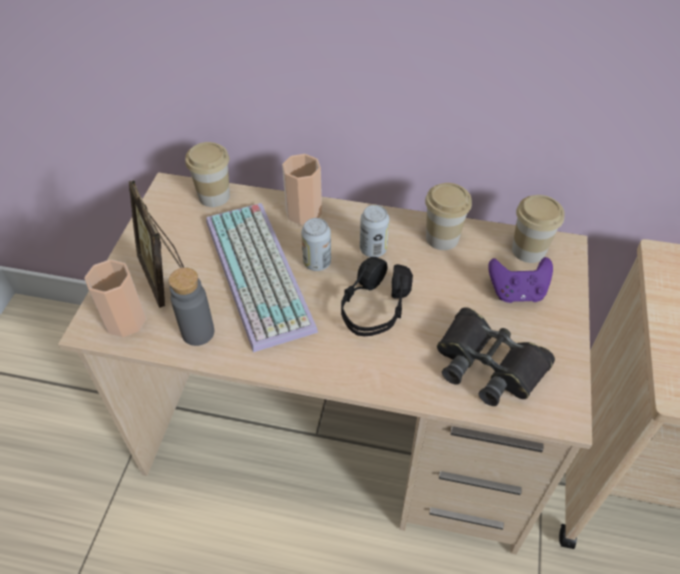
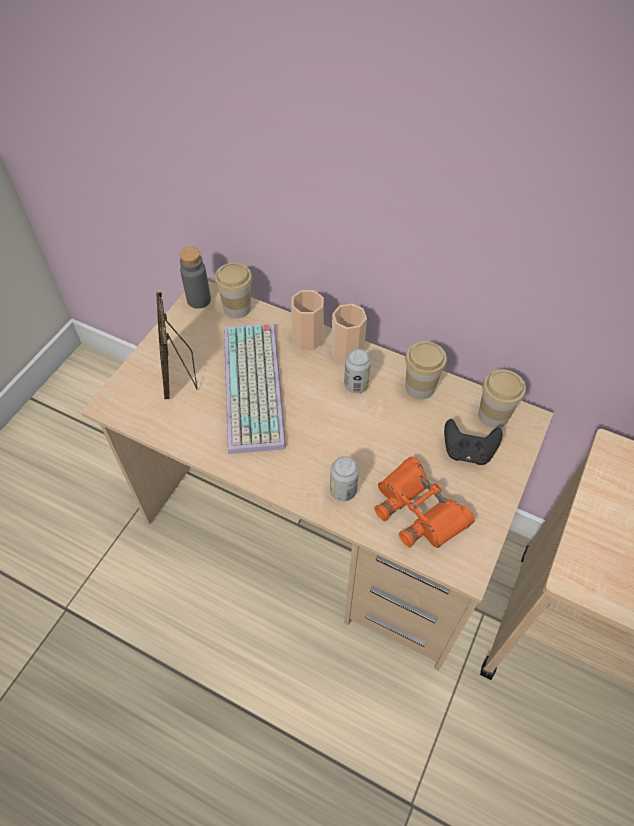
camera: 15 degrees right, 5 degrees up
(125, 320) = (136, 404): cup -> cup (347, 352)
(198, 332) = (189, 427): grey bottle -> grey bottle (199, 300)
(317, 262) = (304, 387): can -> can (343, 491)
(374, 308) = (339, 439): black headphones -> none
(488, 364) = (418, 510): black binoculars -> orange binoculars
(516, 292) = (467, 452): purple game controller -> black game controller

